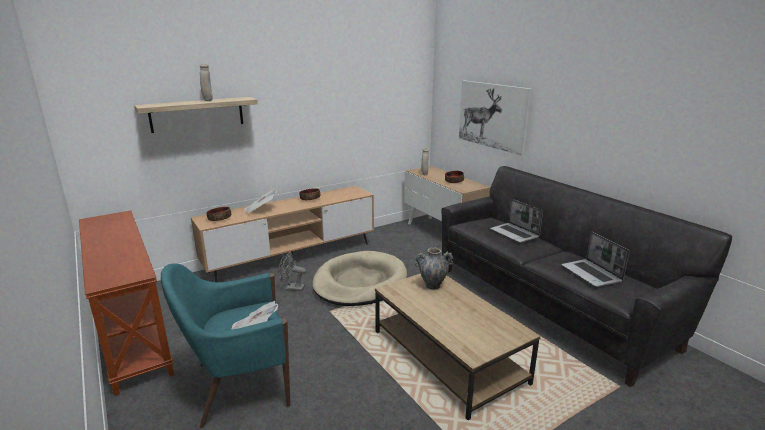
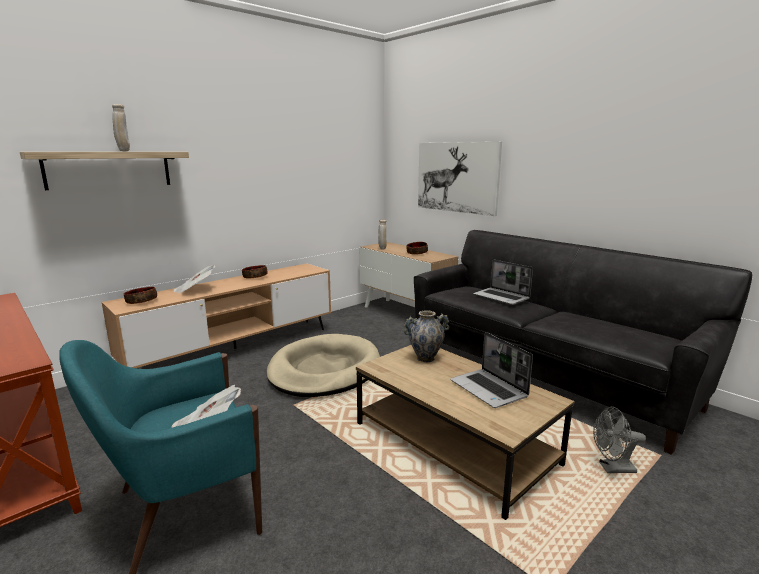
camera: 10 degrees left, 5 degrees down
(291, 288) = (240, 383): grey fan -> grey fan (612, 468)
(592, 274) = (605, 329): laptop -> laptop (489, 389)

